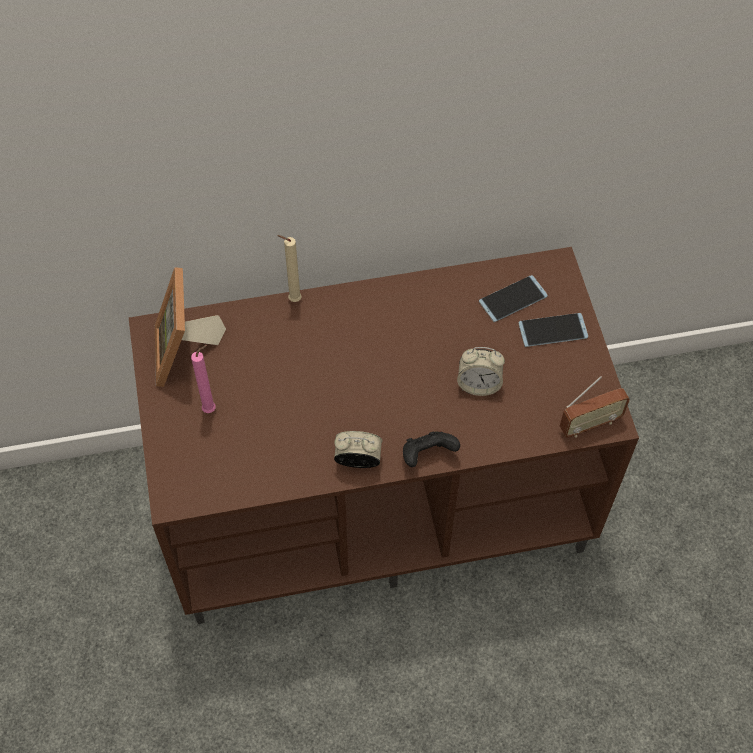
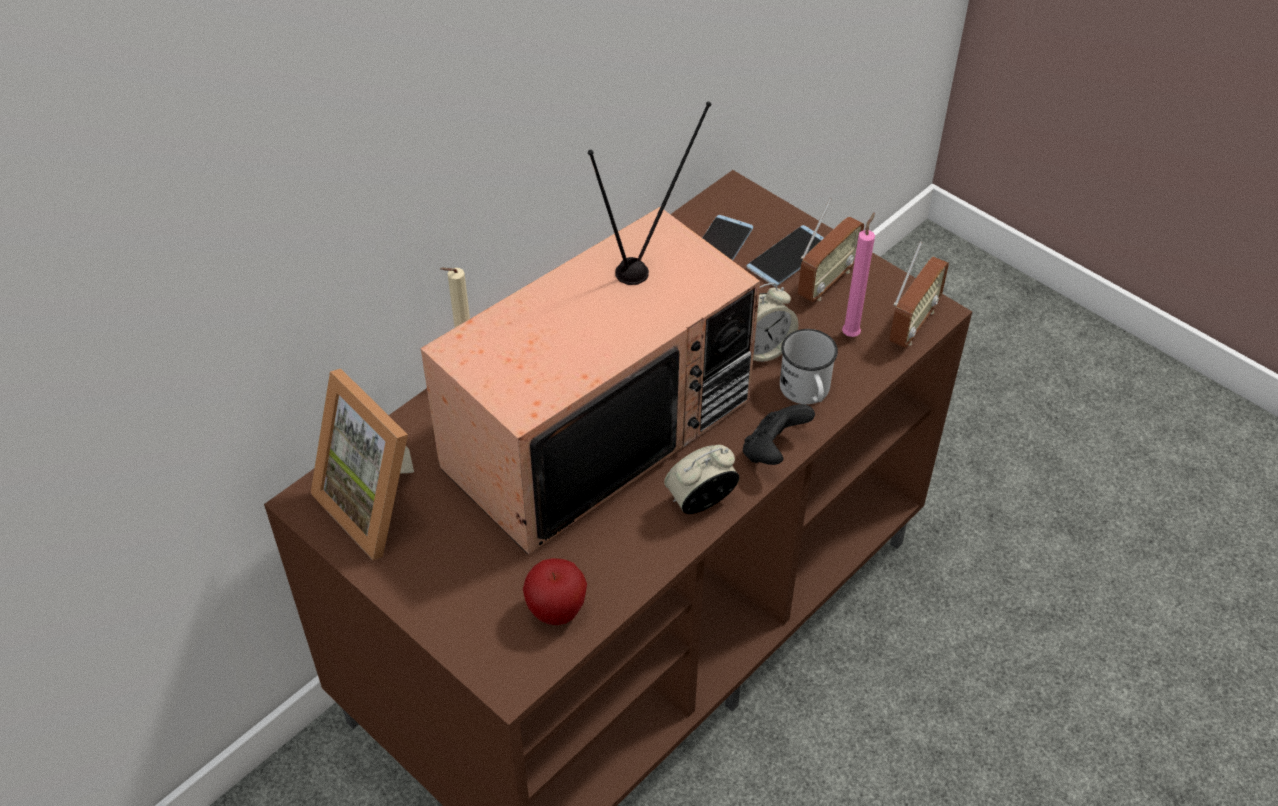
camera: 35 degrees left, 10 degrees down
(211, 409) = (469, 547): pink candle -> pink candle (851, 333)
(226, 477) = (556, 612): none -> apple
(337, 378) = (596, 428): none -> television
(481, 430) = (807, 393): none -> white mug
(560, 362) = (826, 282): none -> radio

